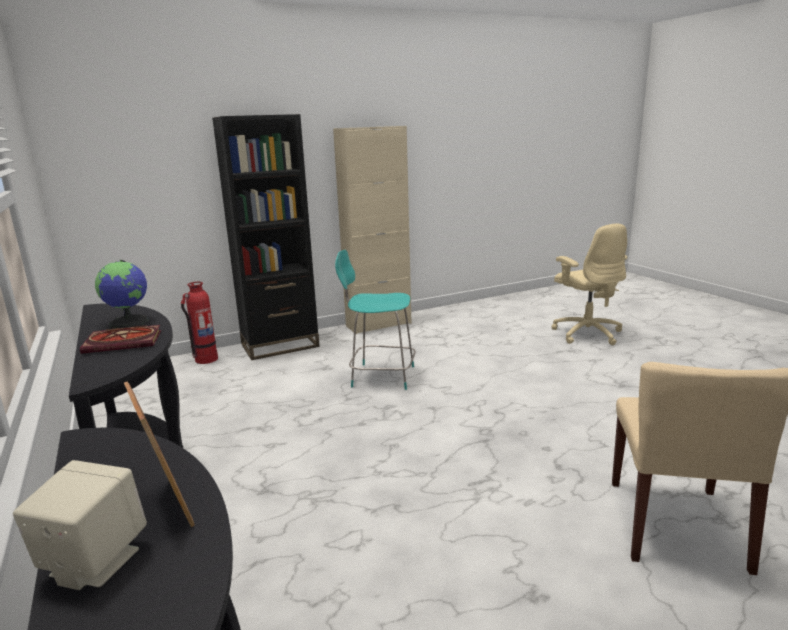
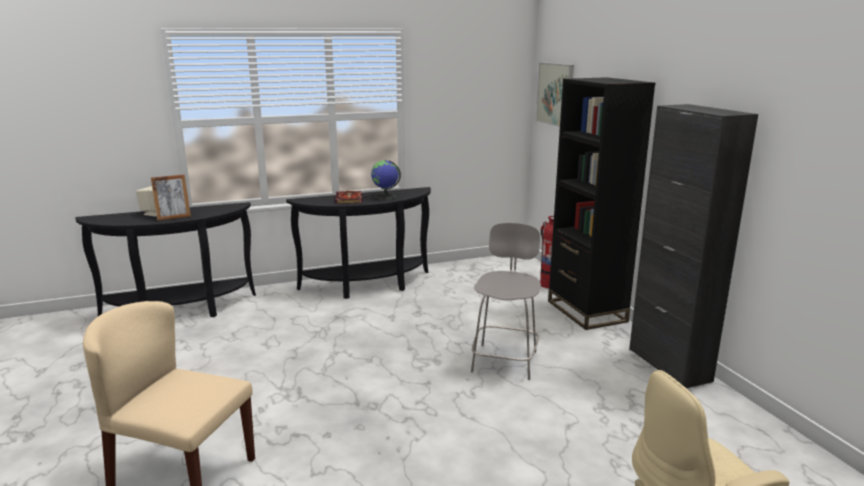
camera: 95 degrees right, 0 degrees up
(100, 150) = (555, 94): none -> picture
(378, 324) = (669, 365): beige cabinet -> black cabinet
(380, 376) = (505, 360): turquoise chair -> grey chair

